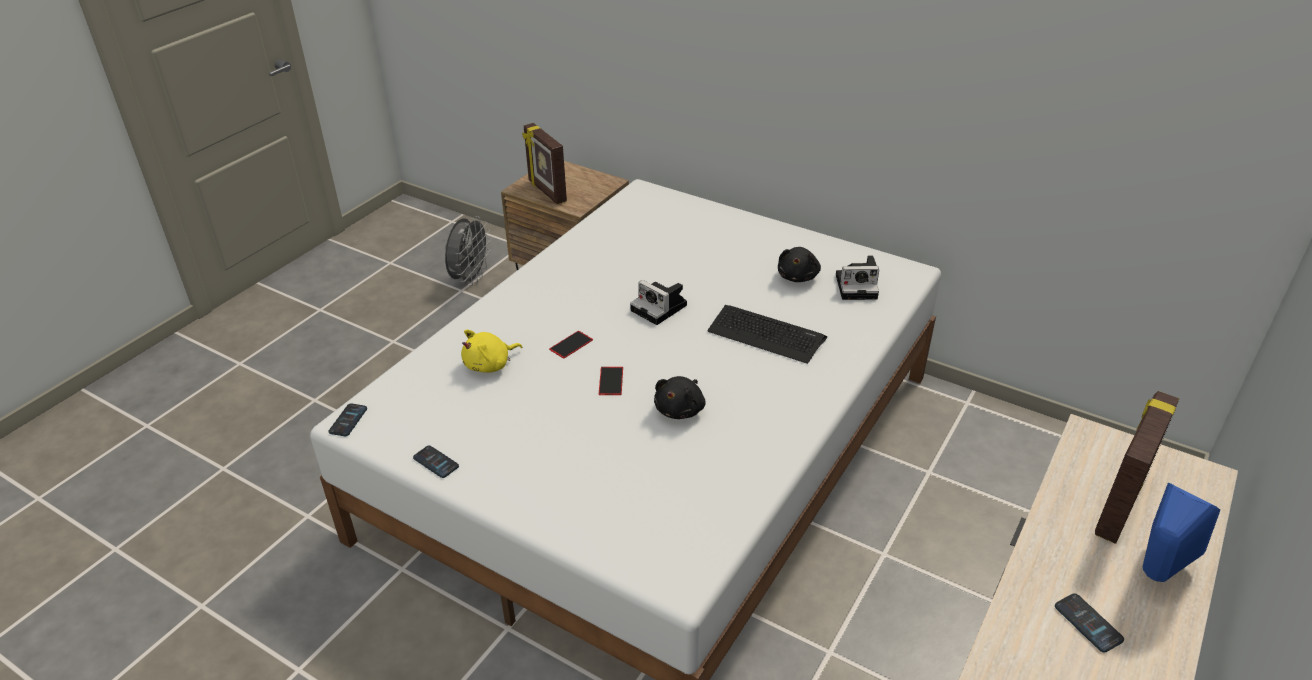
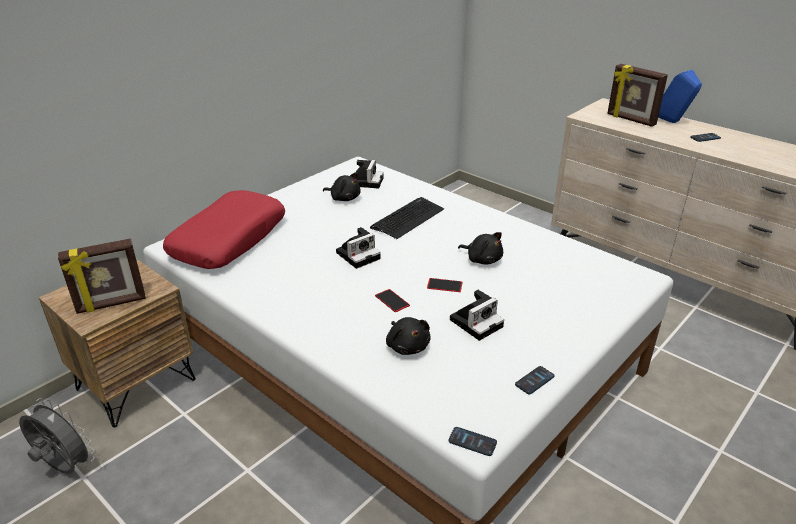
camera: 80 degrees left, 5 degrees down
(490, 365) = (407, 346): yellow plush toy -> black plush toy
(539, 412) = (477, 322): none -> camera
(664, 219) = (228, 240): none -> red pillow

